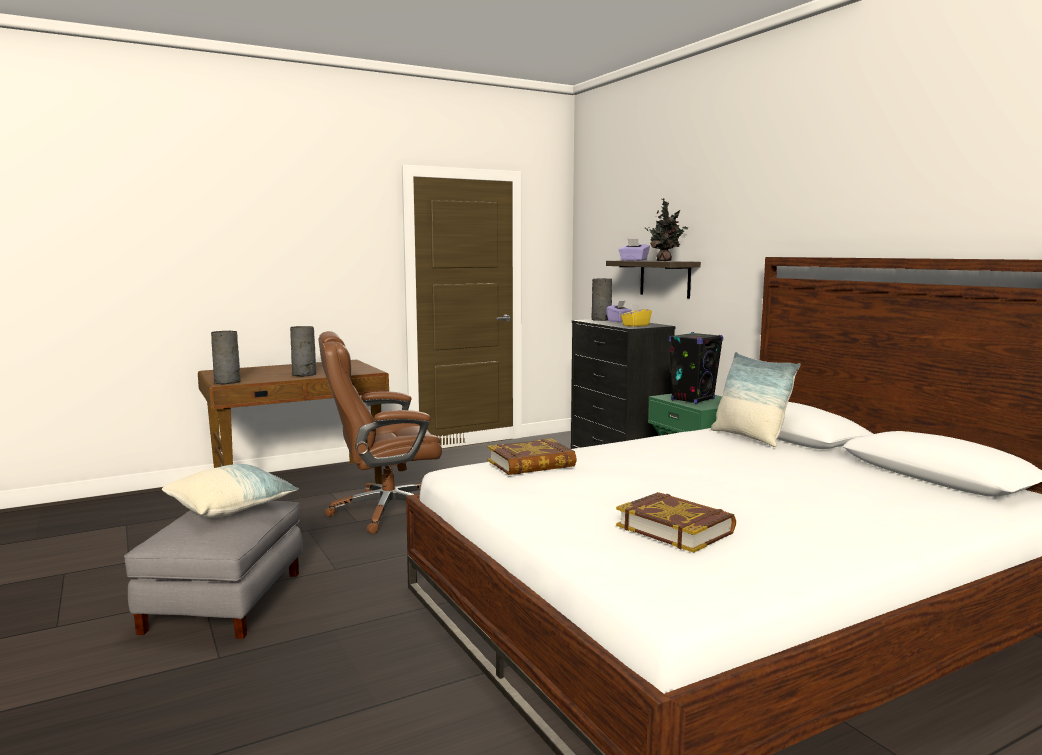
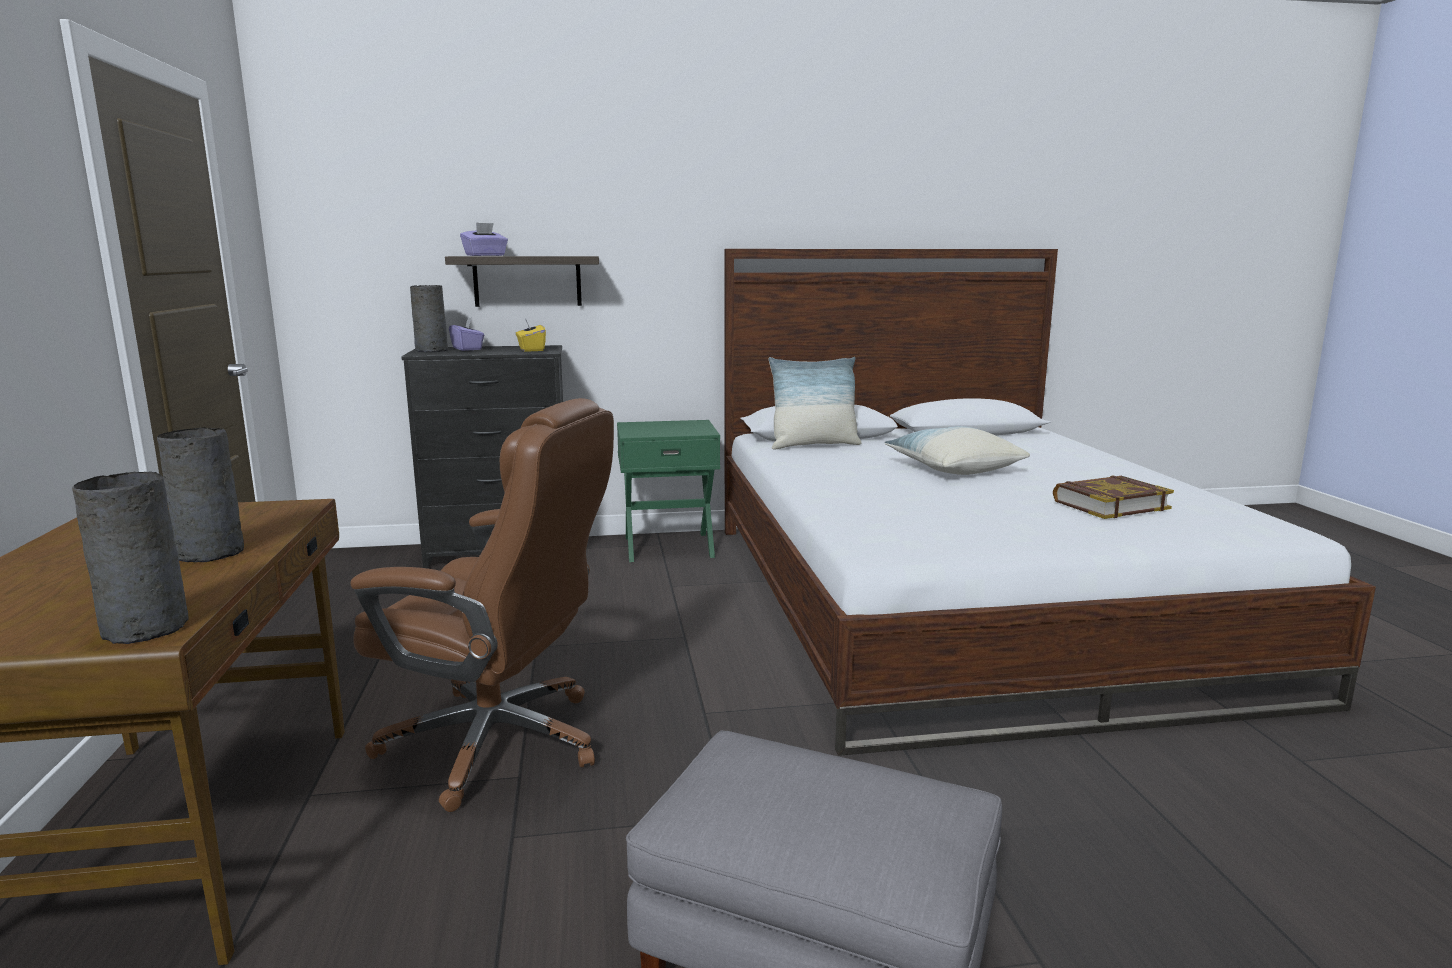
camera: 70 degrees left, 5 degrees up
(232, 507) = (782, 779): pillow -> pillow (953, 468)
(384, 511) = (499, 743): brown office chair -> brown office chair turned 75 degrees counterclockwise
(531, 464) = (886, 517): book -> none
(665, 261) = (563, 255): potted plant -> none
(693, 400) = (665, 429): black speaker -> none

